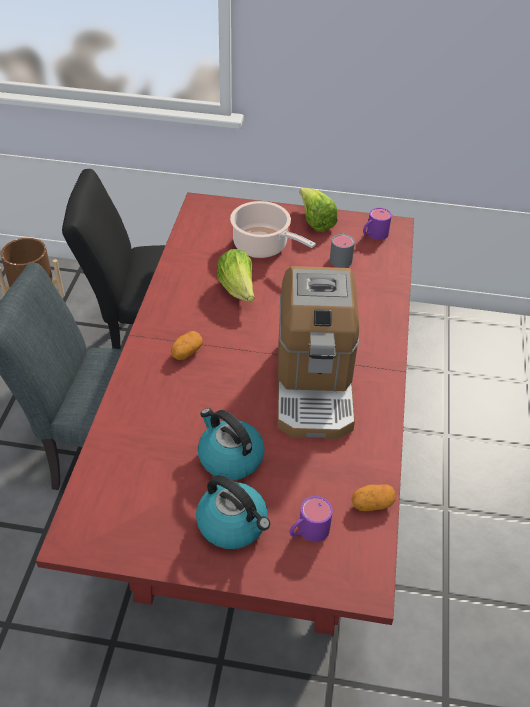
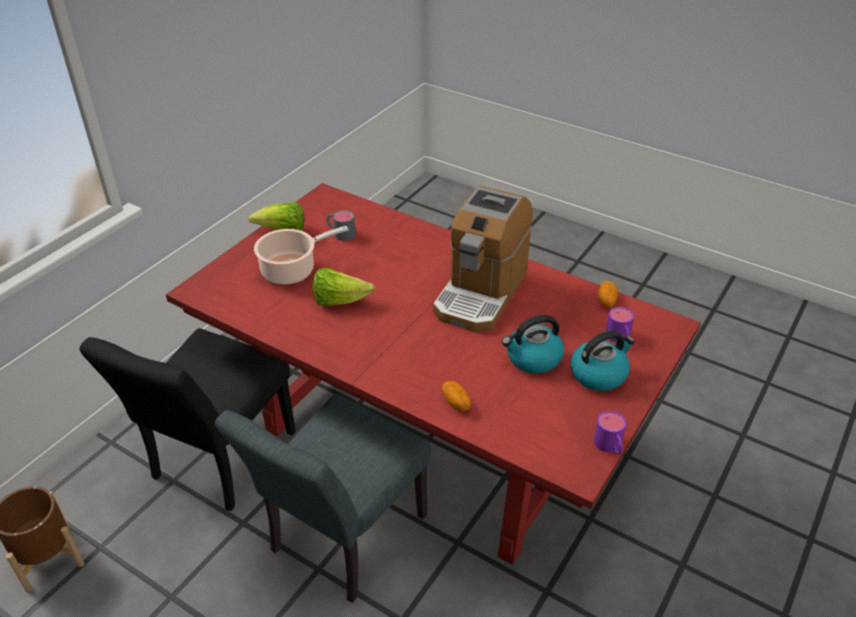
camera: 65 degrees left, 5 degrees down
(186, 352) = (399, 352): potato -> potato (456, 403)
(314, 386) = (480, 292): coffee machine -> coffee machine turned 90 degrees clockwise
(373, 235) = (327, 208): purple mug -> purple mug (610, 446)

